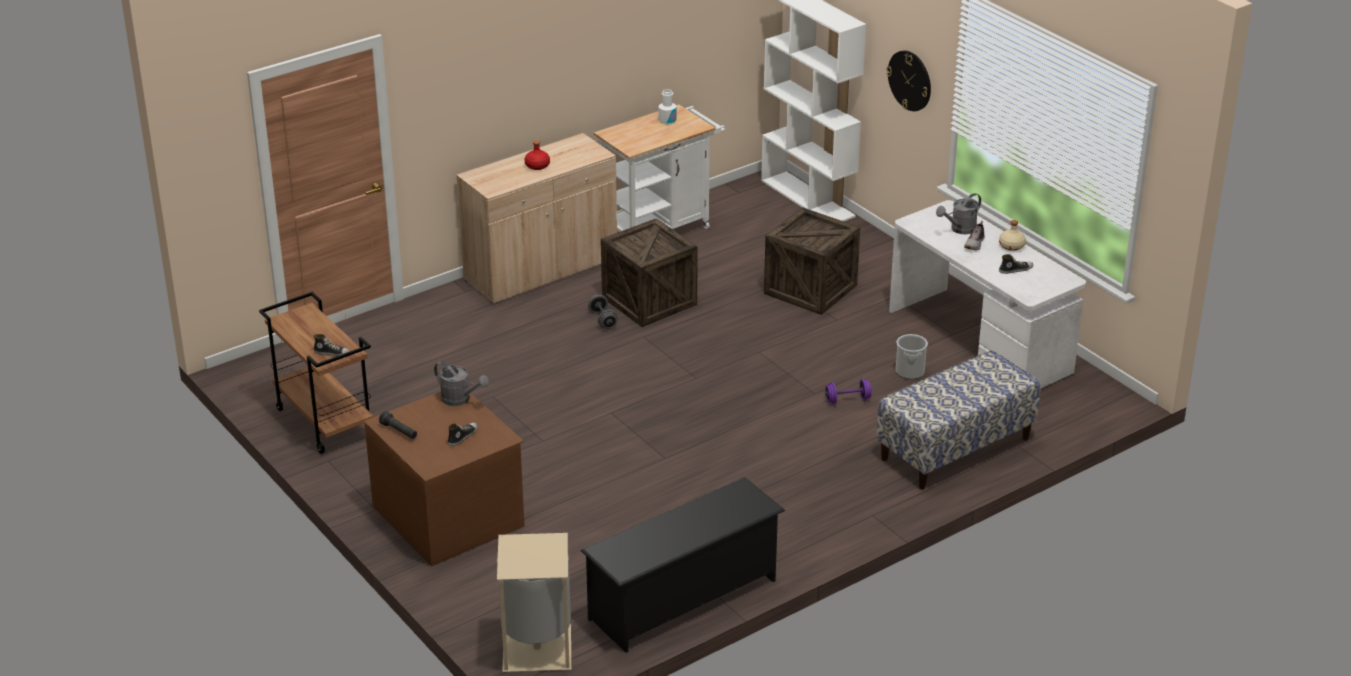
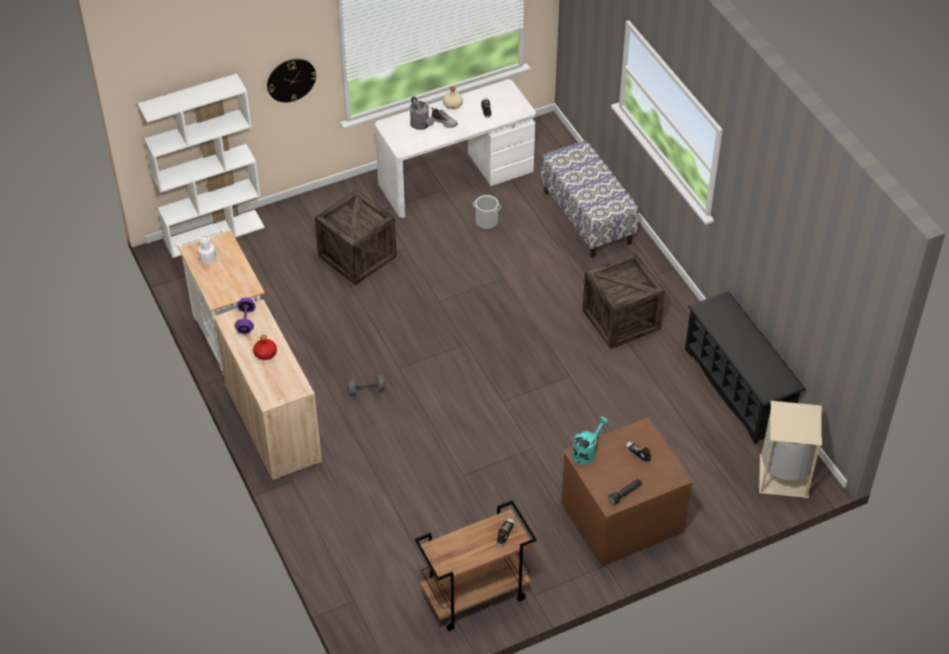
camera: 80 degrees left, 15 degrees up
(460, 399) = (586, 451): grey watering can -> turquoise watering can
(649, 301) = (345, 357): crate -> crate (621, 319)
(847, 400) = (516, 262): purple dumbbell -> purple dumbbell (246, 321)

